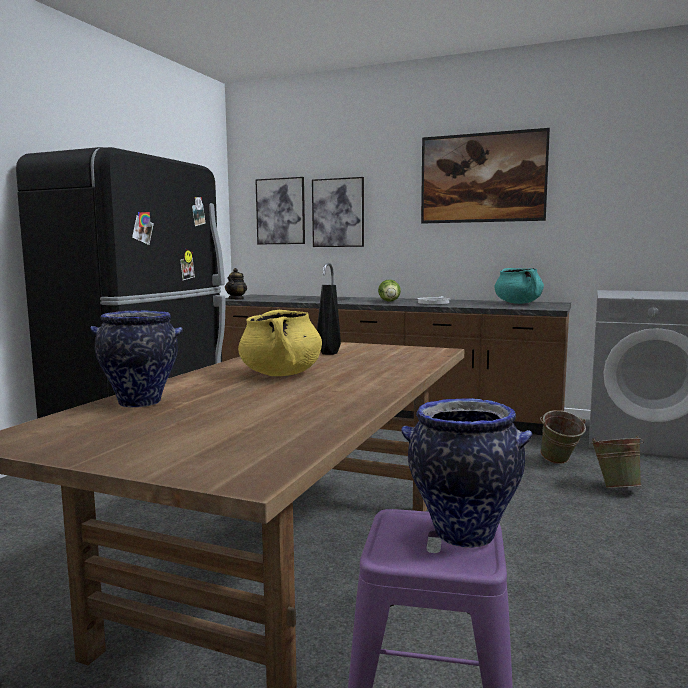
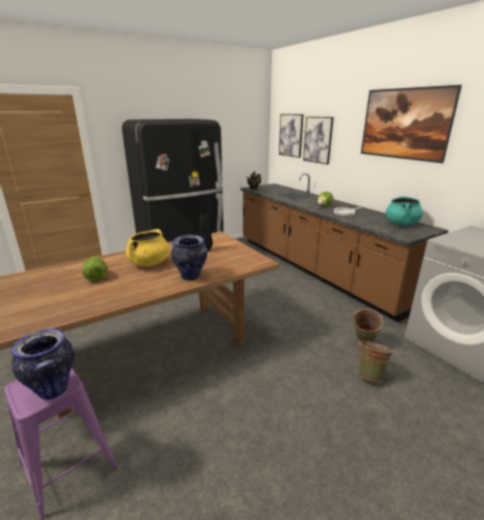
camera: 35 degrees right, 15 degrees up
(141, 403) = (68, 270): vase -> vase (191, 277)
(231, 398) = (96, 277): none -> lettuce

